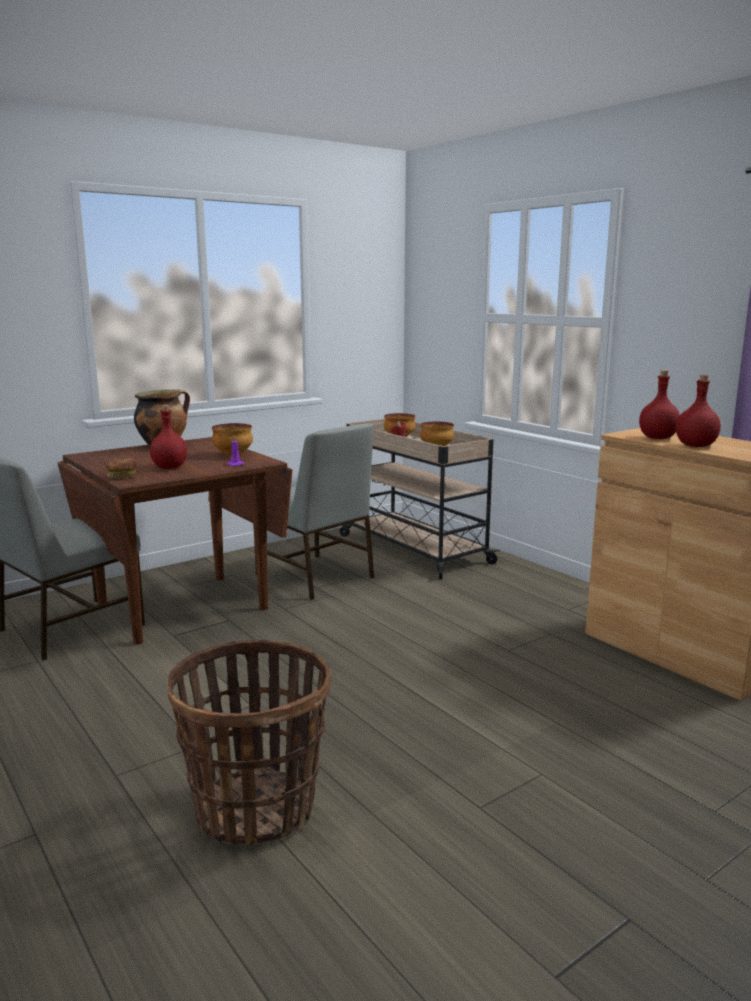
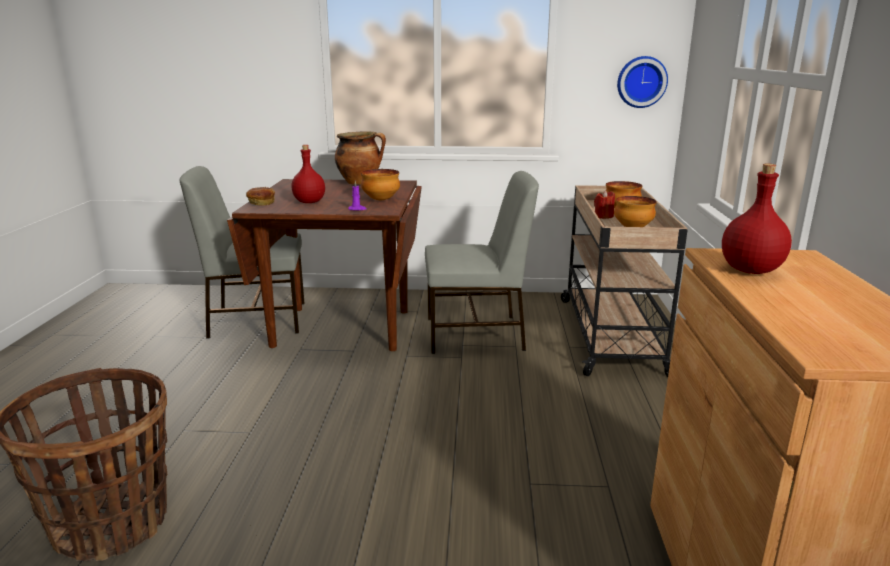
camera: 40 degrees right, 5 degrees up
(315, 577) = (476, 334): grey chair -> grey chair turned 90 degrees counterclockwise
(375, 327) = (641, 82): none -> wall clock
(696, 446) = (772, 297): red bottle -> none

